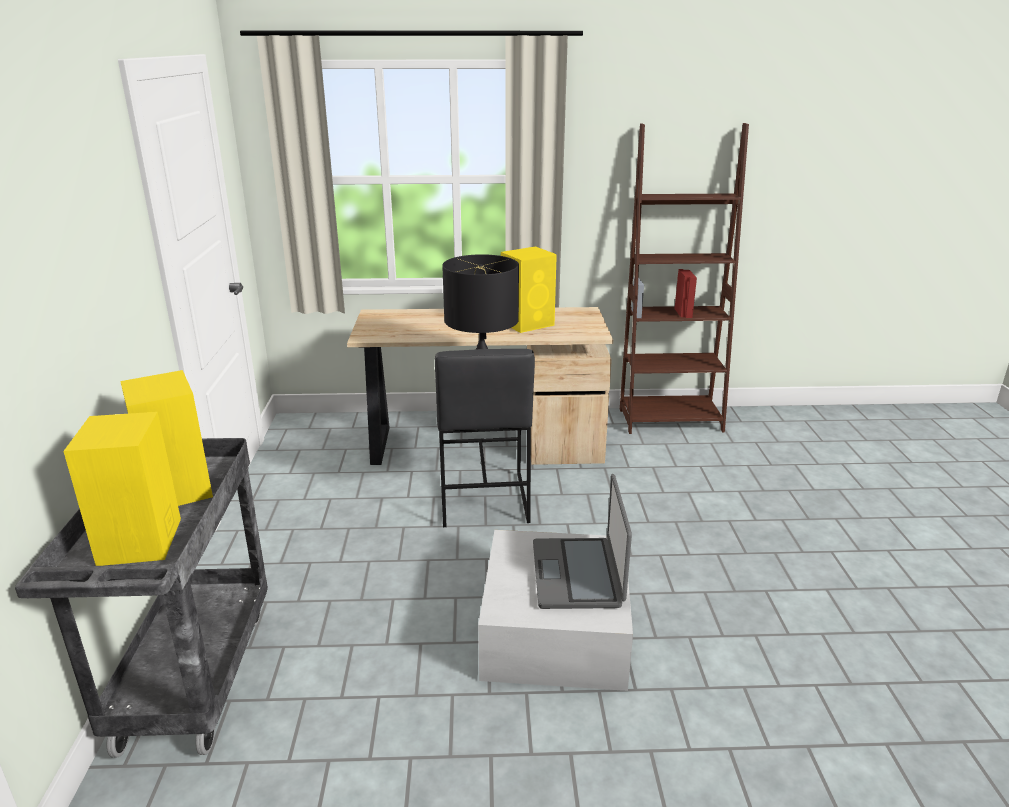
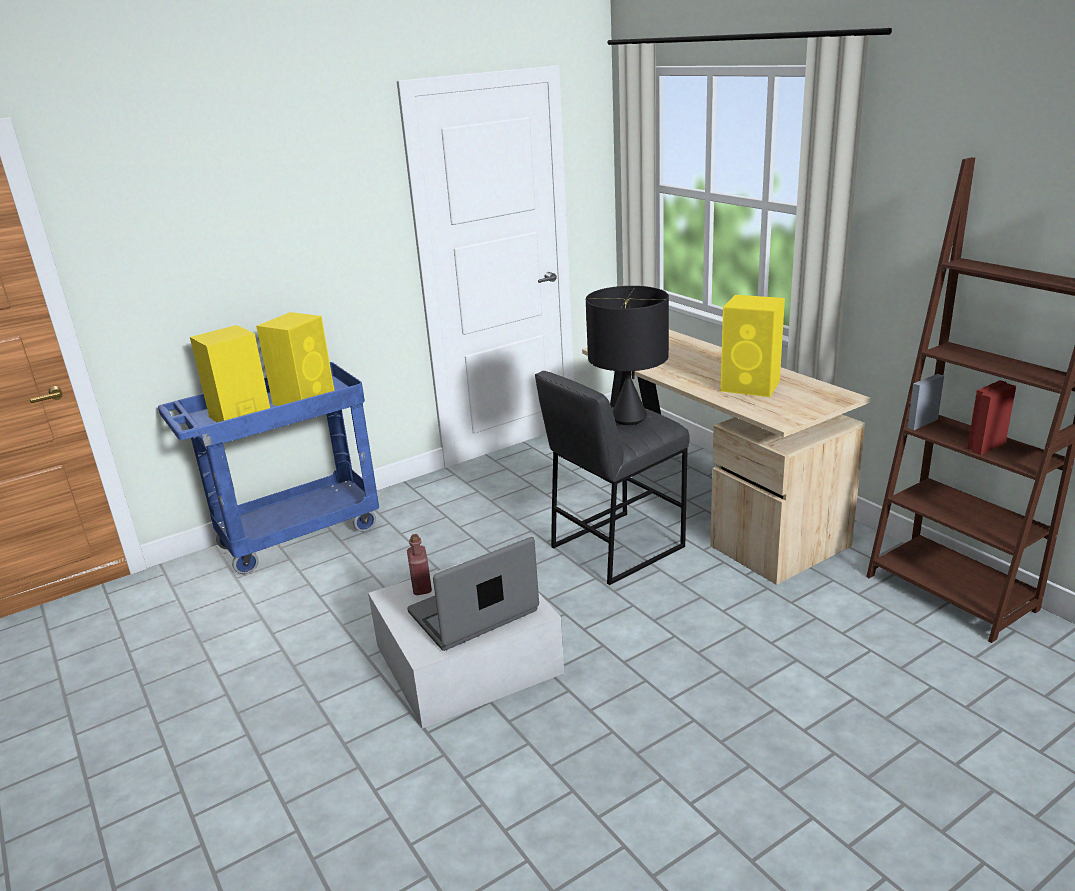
camera: 60 degrees right, 0 degrees up
(192, 686) = (293, 541): grey cart -> blue cart
(506, 589) = (421, 587): none -> red bottle

